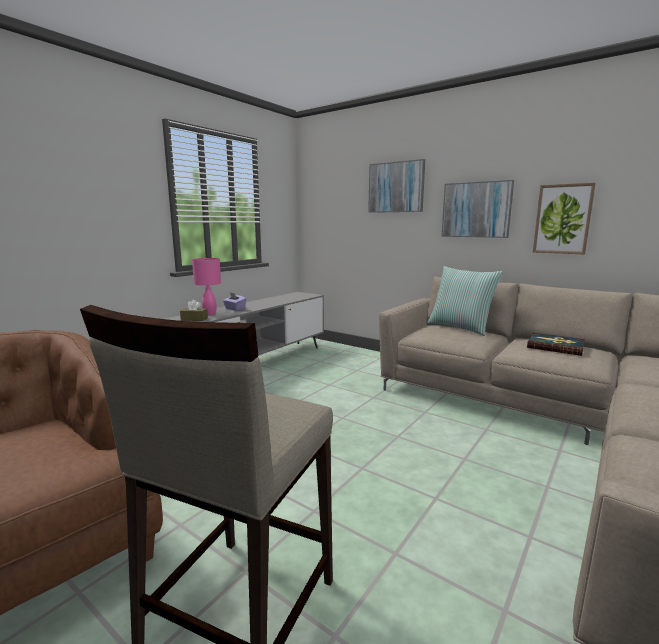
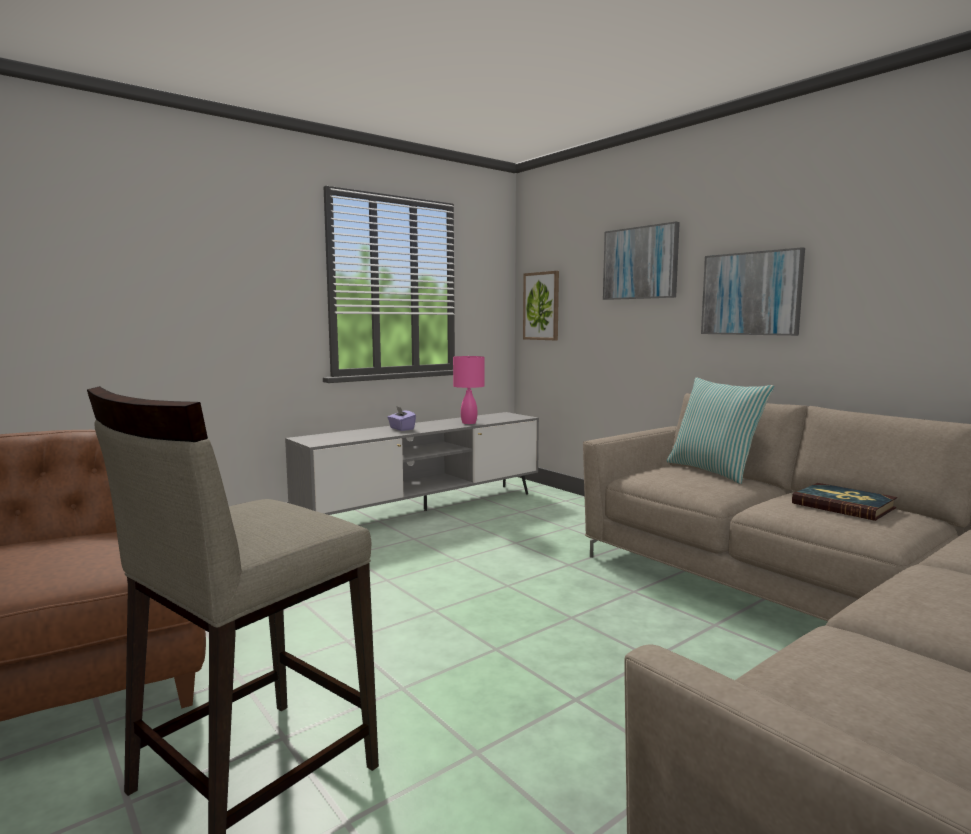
camera: 15 degrees right, 5 degrees down
(194, 319) = (340, 438): brown tissue box -> none
(209, 314) = (364, 433): pink table lamp -> pink table lamp (468, 423)
(562, 219) = (880, 306): picture -> picture (541, 306)

